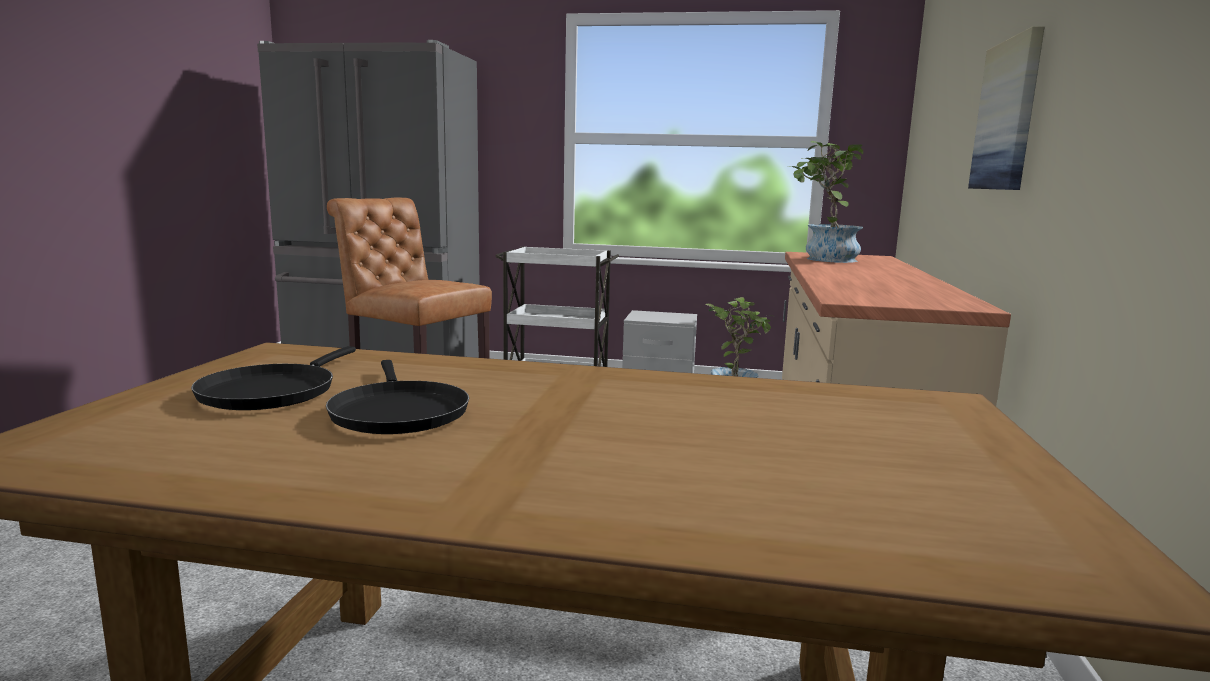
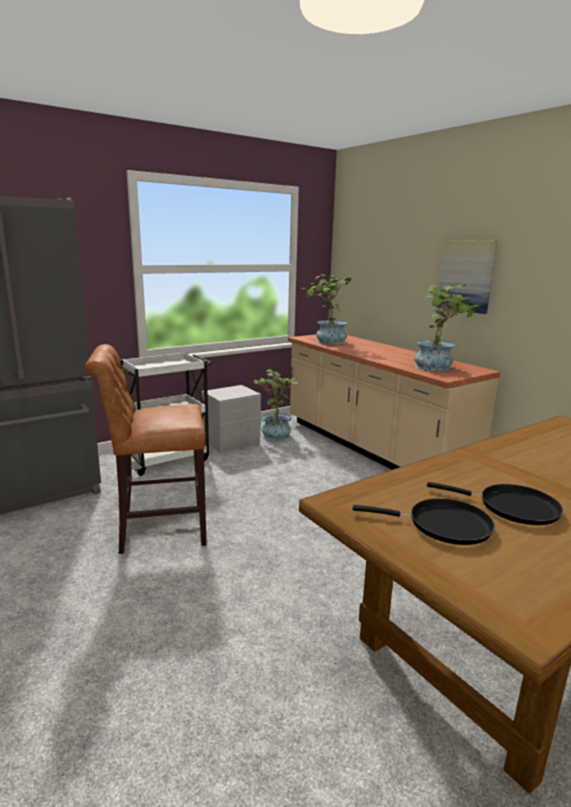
camera: 45 degrees left, 5 degrees up
(273, 391) = (443, 525): black frying pan -> black frying pan turned 45 degrees counterclockwise
(889, 293) = (438, 367): none -> potted plant

